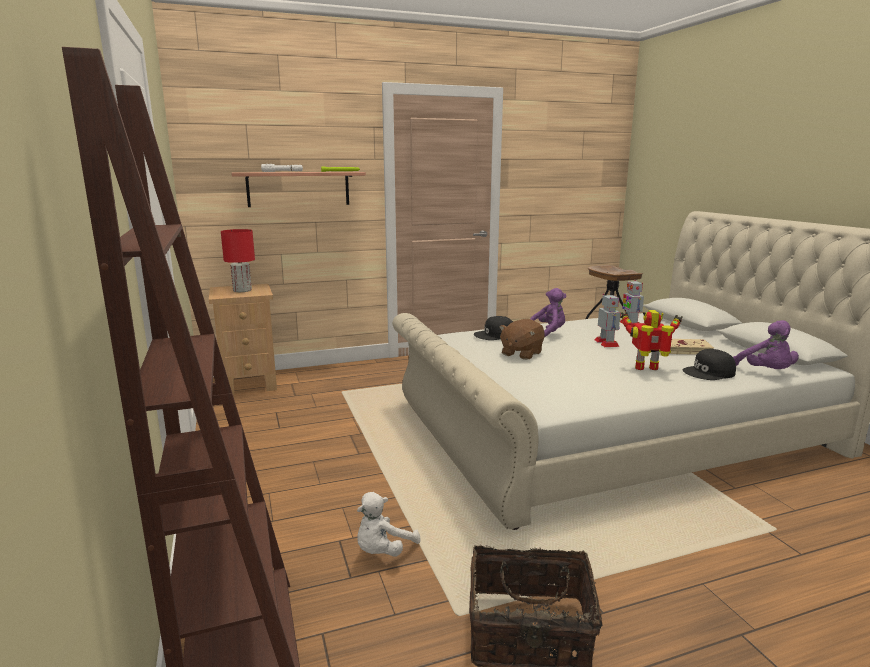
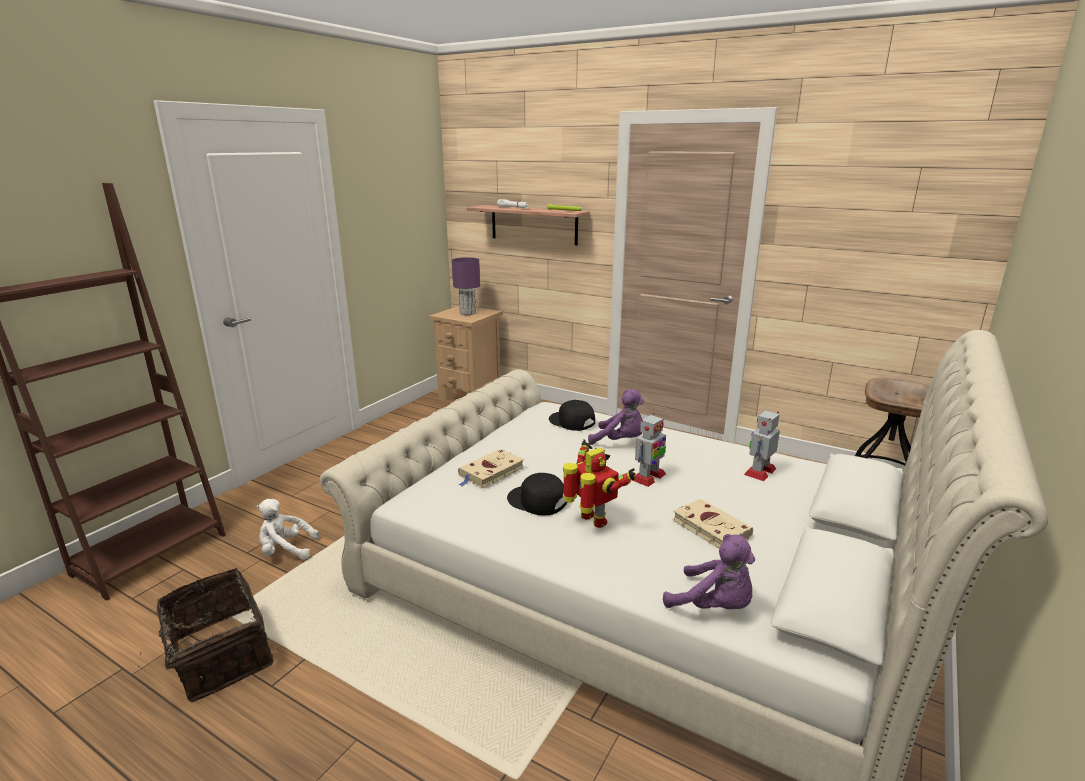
camera: 50 degrees right, 5 degrees up
(242, 290) = (468, 313): red table lamp -> purple table lamp
(521, 353) = (541, 448): brown plush toy -> none
(538, 374) = (490, 472): none -> beige book
(709, 372) = (641, 563): black cap -> black cap (536, 501)
(766, 372) = (714, 606): purple plush toy -> purple plush toy turned 90 degrees counterclockwise

